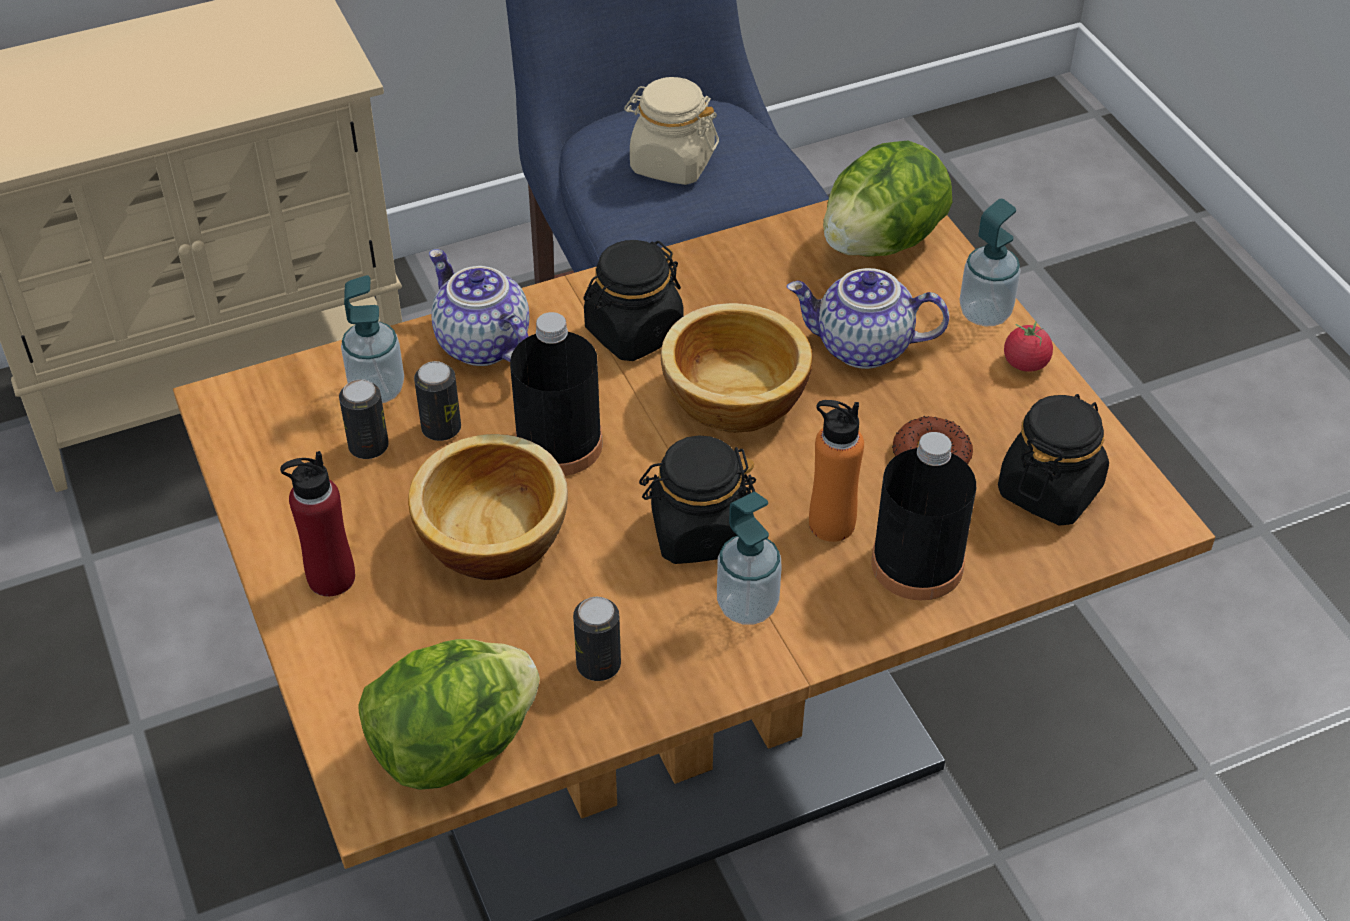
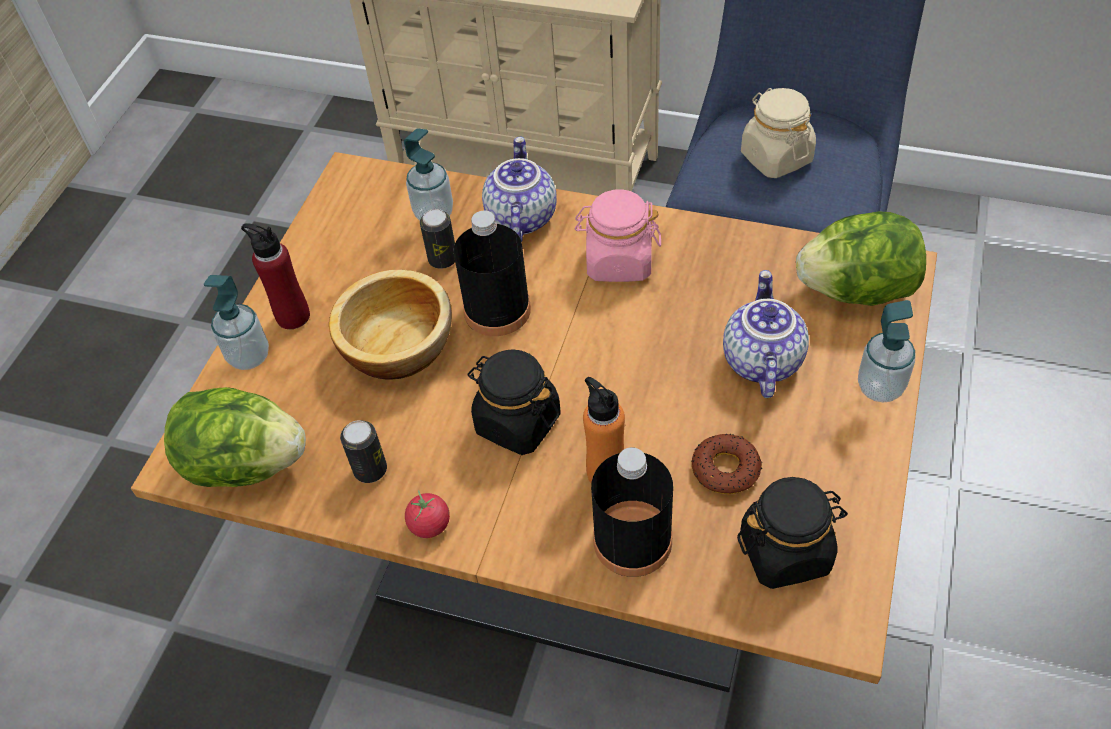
camera: 45 degrees right, 5 degrees up
(368, 446) = (393, 247): can -> none
(633, 332) = (618, 261): black jar -> pink jar
(732, 399) = (633, 344): bowl -> none
(747, 606) = (494, 493): soap dispenser -> soap dispenser (249, 356)
(862, 348) = (760, 360): teapot -> teapot turned 45 degrees clockwise
(1025, 363) = (871, 443): tomato -> tomato (429, 524)

